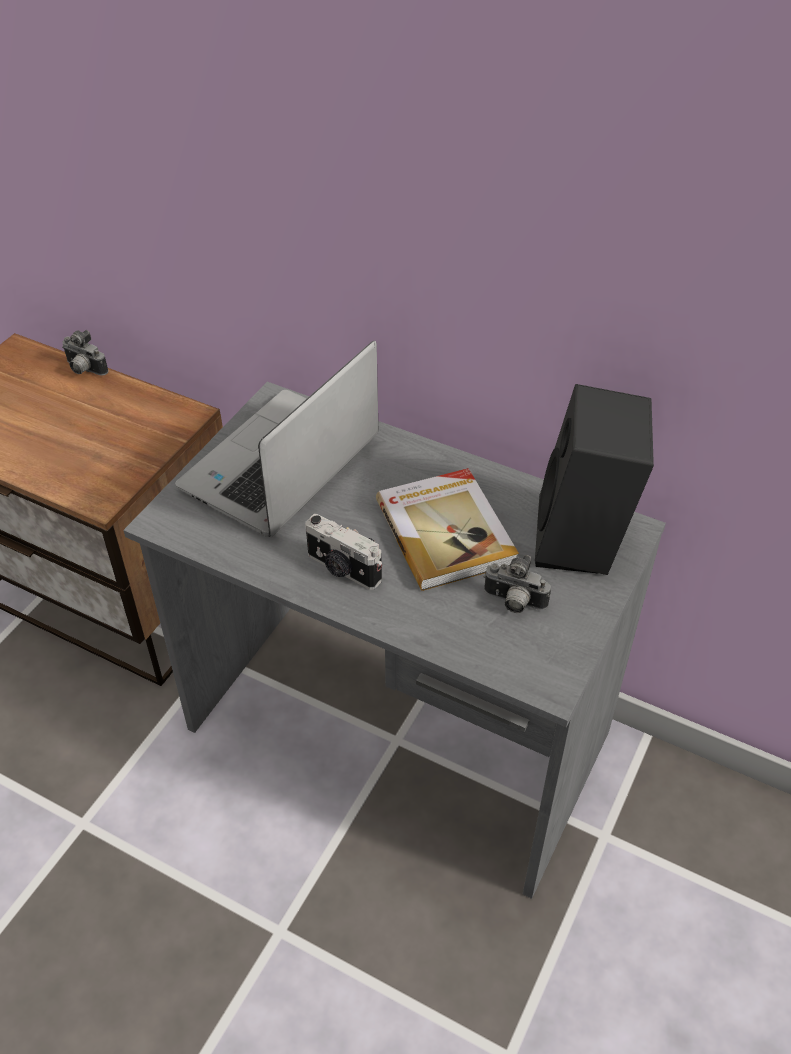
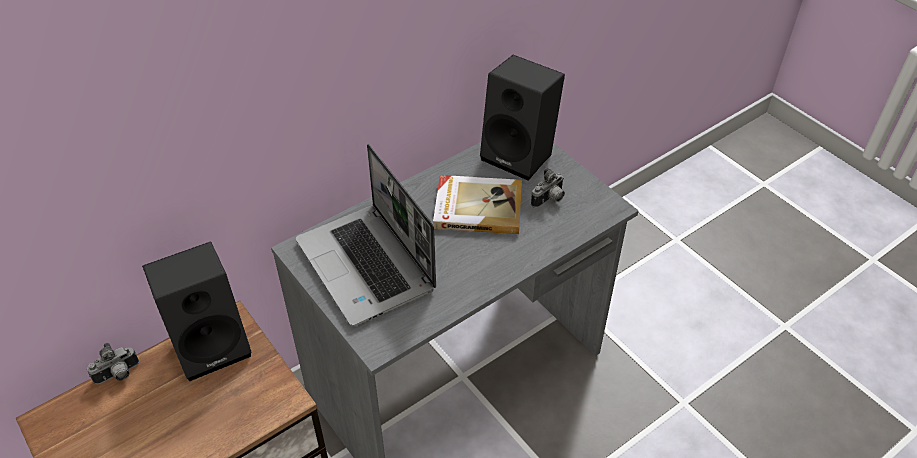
camera: 65 degrees left, 0 degrees up
(151, 414) = (213, 344): none -> black speaker
(342, 569) = (480, 264): camera -> none

